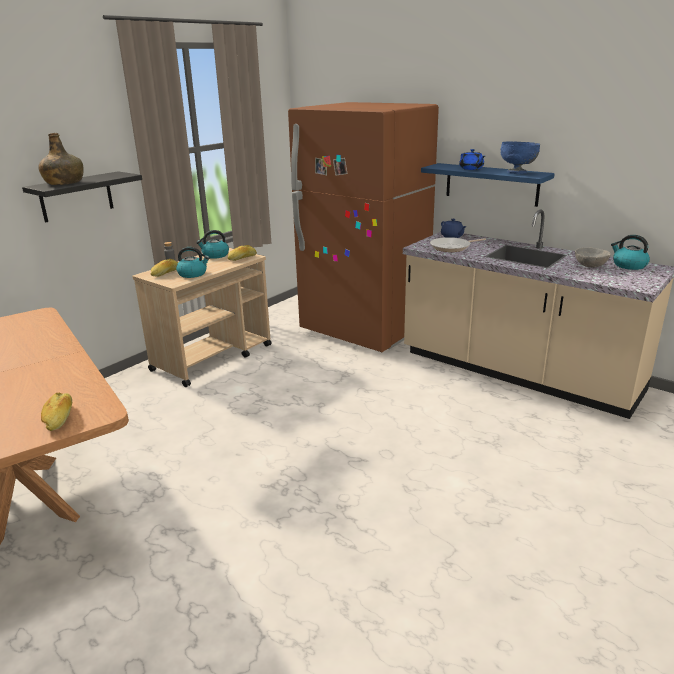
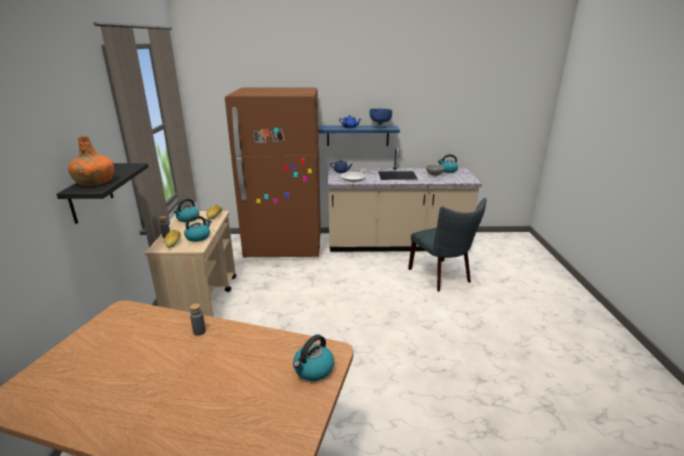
camera: 40 degrees left, 0 degrees up
(50, 351) = (199, 331): none -> grey bottle
(59, 418) = (313, 369): bread -> kettle
(64, 183) = (95, 182): green bottle -> orange bottle
(526, 438) = (442, 277): none -> grey chair

